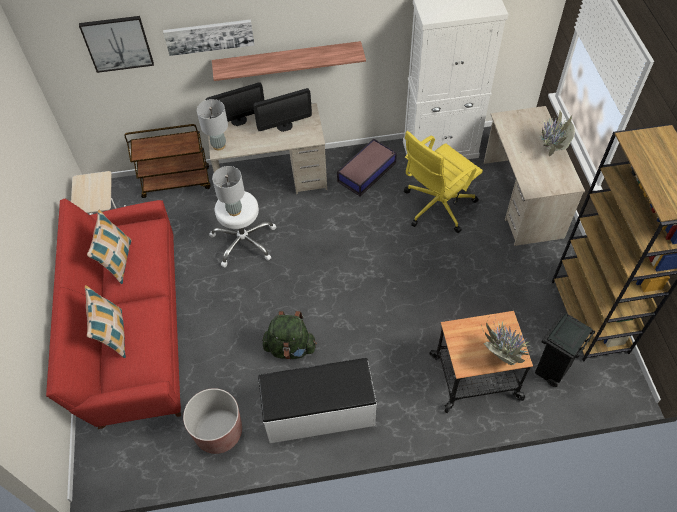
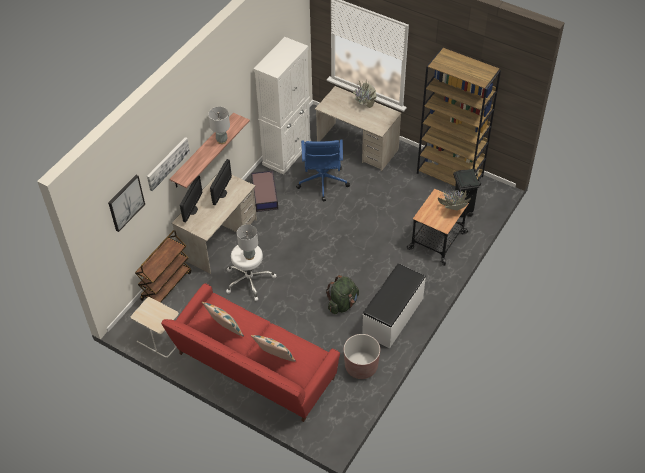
camera: 50 degrees left, 5 degrees down
(219, 145) = (201, 230): grey table lamp -> grey table lamp (222, 140)
(436, 206) = (322, 182): yellow office chair -> blue office chair

